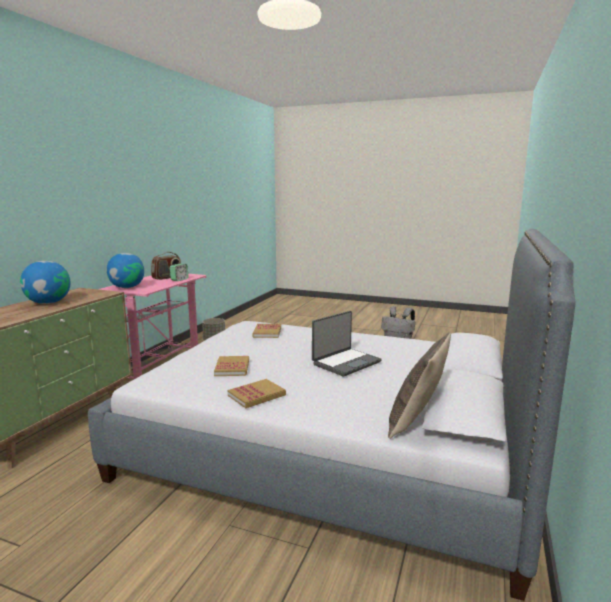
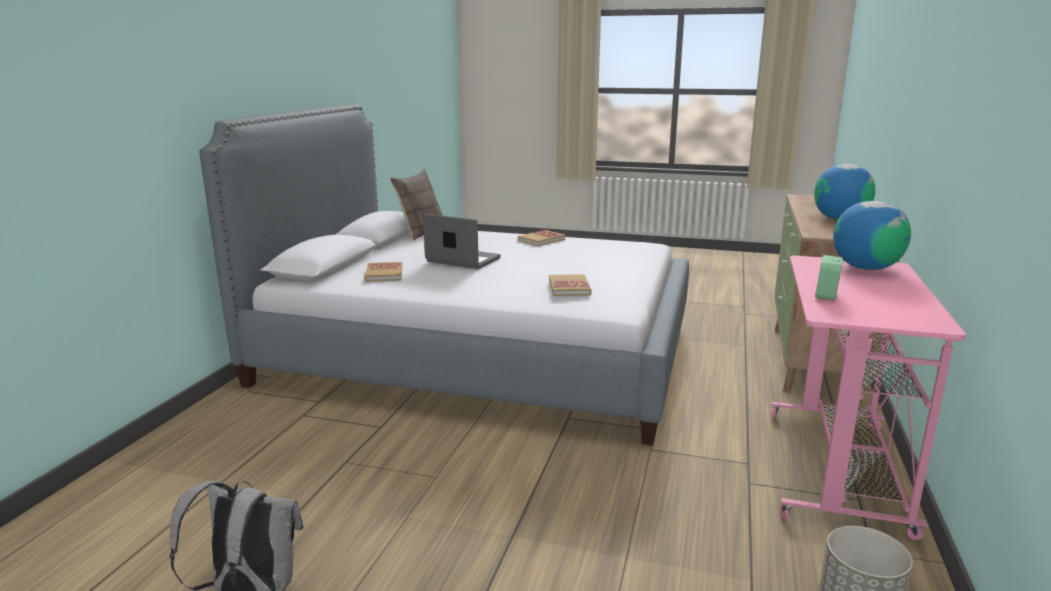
camera: 175 degrees right, 5 degrees up
(167, 277) = (877, 303): radio -> none
(232, 368) = (580, 255): book -> book (384, 274)
(345, 362) = (462, 260): laptop -> laptop turned 75 degrees clockwise

